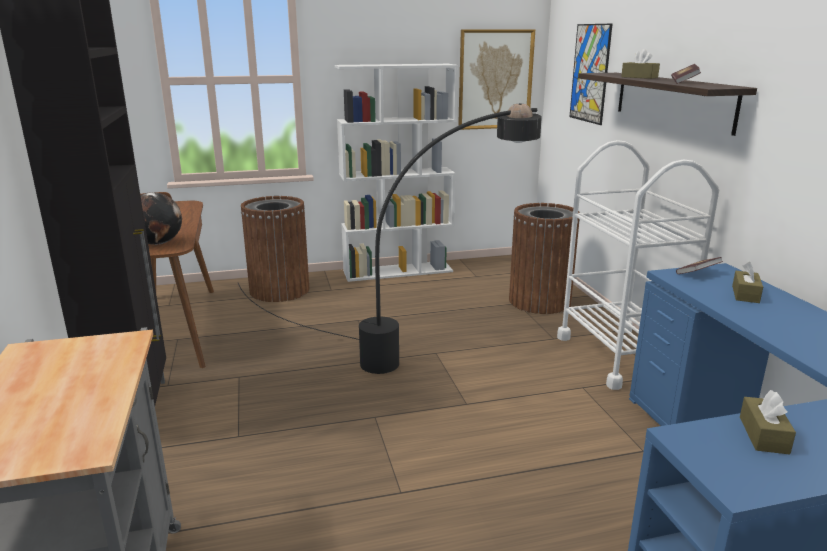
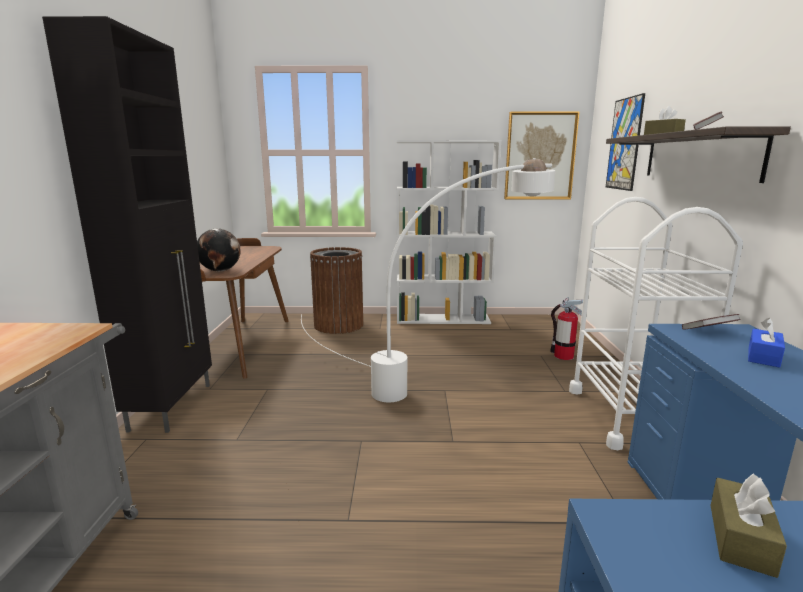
camera: 15 degrees right, 5 degrees down
(413, 346) = (427, 381): black floor lamp -> white floor lamp
(540, 301) = (563, 356): brown trash can -> fire extinguisher
(745, 294) = (763, 356): brown tissue box -> blue tissue box

